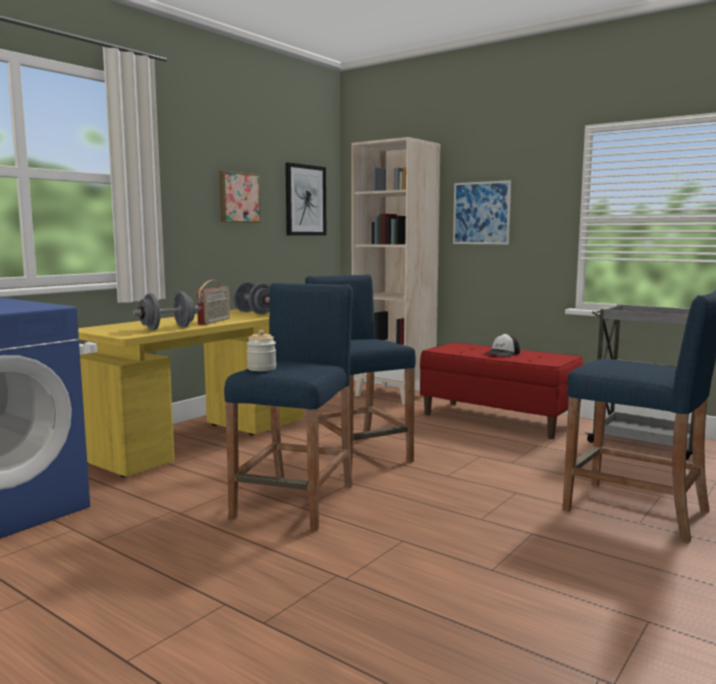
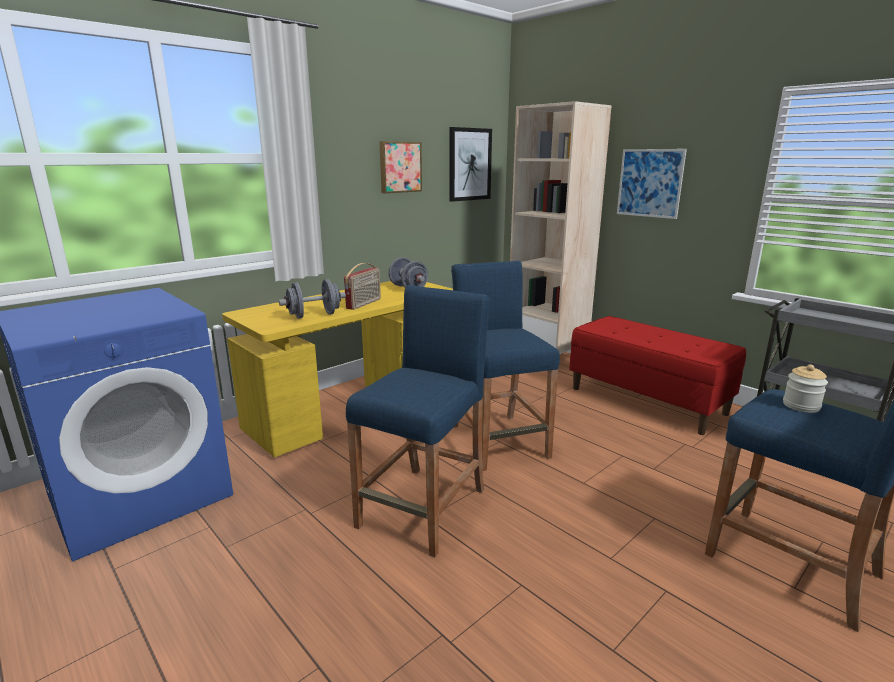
camera: 10 degrees right, 10 degrees up
(261, 368) = (385, 389): jar -> jar (801, 406)
(502, 353) = (657, 338): cap -> none

